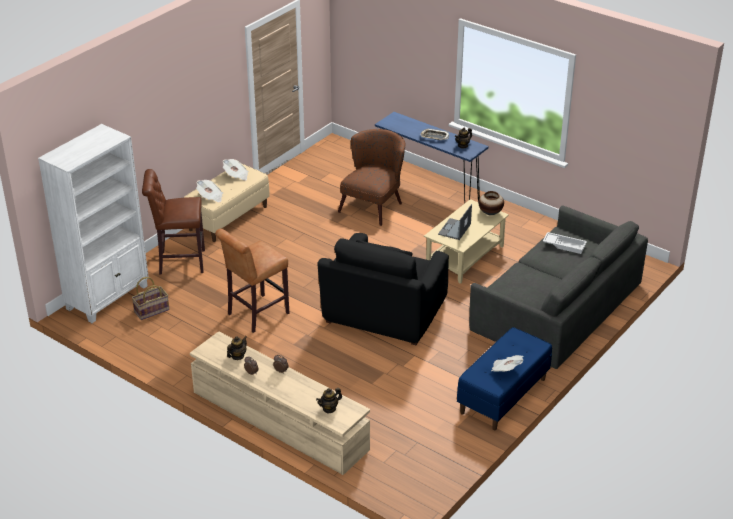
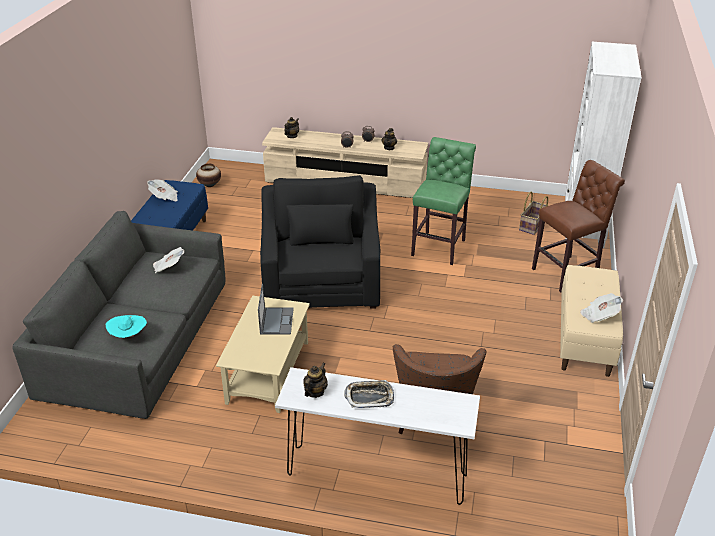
camera: 155 degrees right, 0 degrees up
(210, 197) = (589, 278): newspaper -> newspaper (169, 267)
(255, 315) = (440, 246): brown stool -> green stool
(429, 190) = (376, 475): blue console table -> white console table
(490, 213) = (241, 359): vase -> vase (210, 185)
(564, 245) = (128, 336): white tray -> turquoise hat

